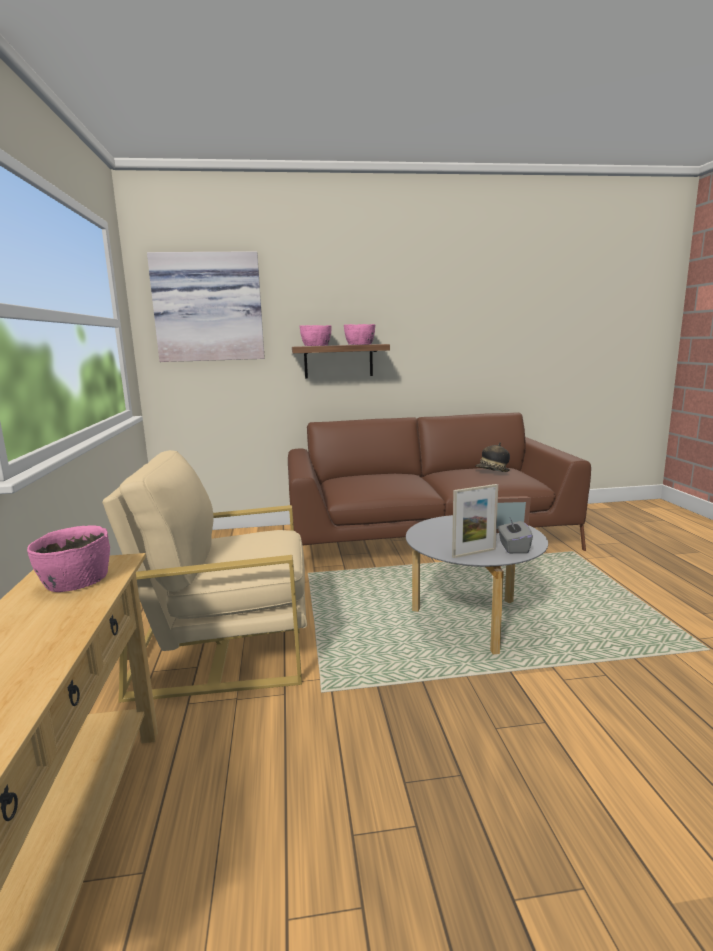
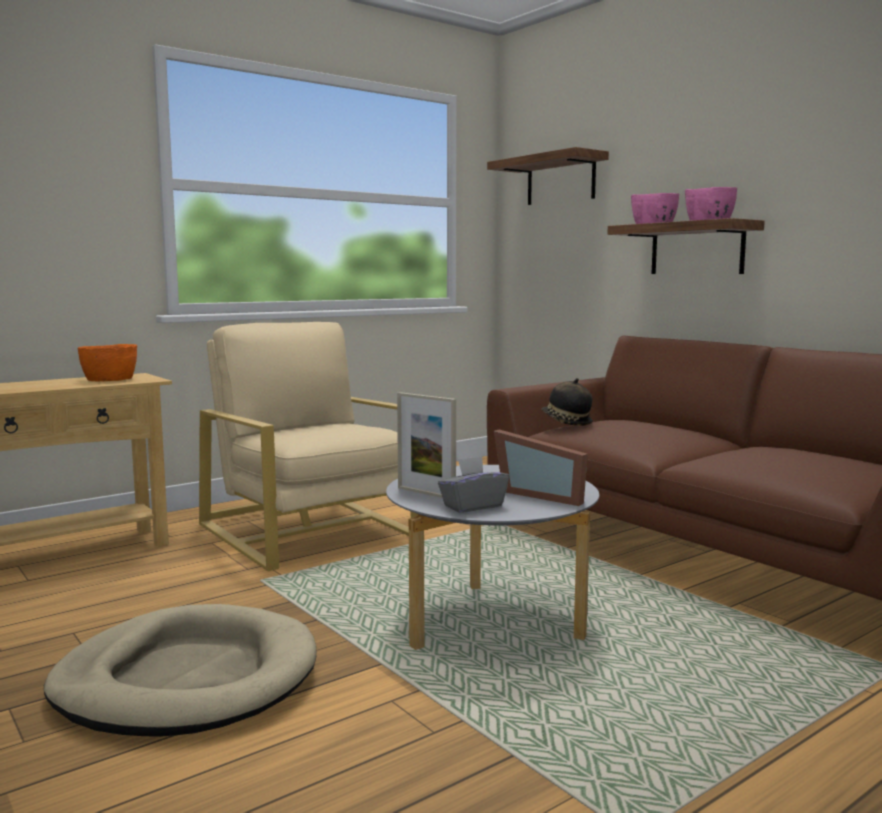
camera: 60 degrees right, 5 degrees down
(75, 581) = (109, 380): pink bowl -> orange bowl
(208, 307) = (560, 180): picture -> shelf
(492, 471) = (811, 458): hat -> hat (566, 422)
(498, 765) = (187, 679): none -> beige dog bed

